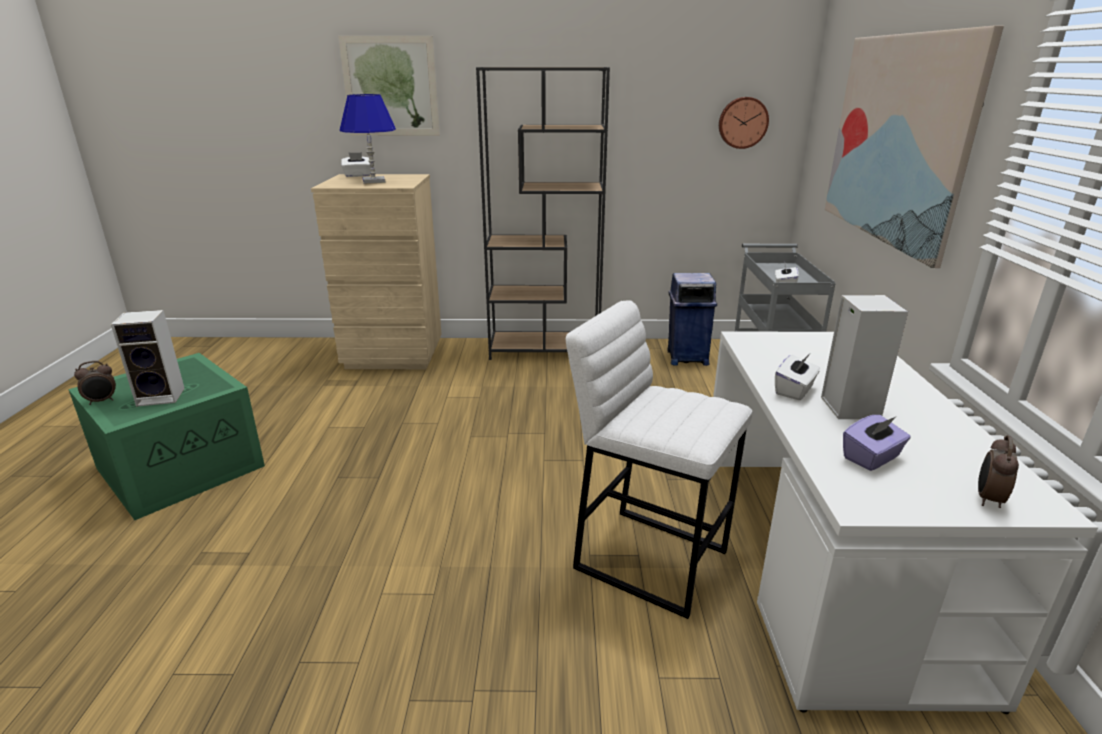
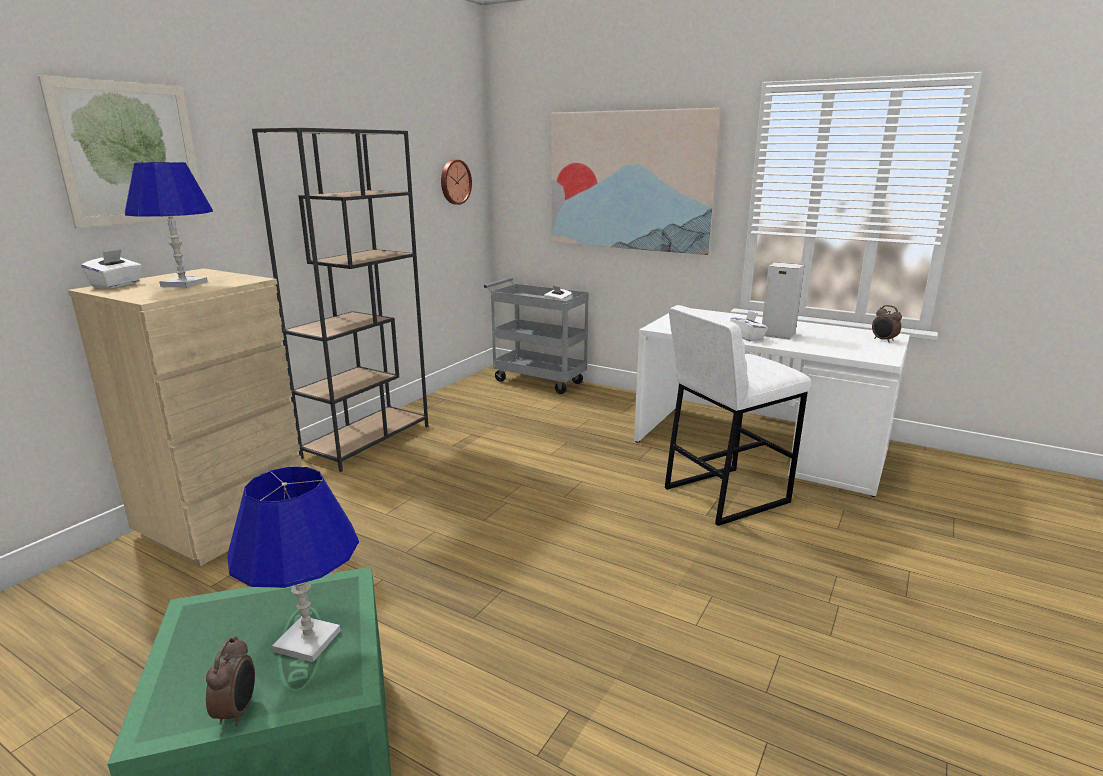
camera: 60 degrees left, 5 degrees down
(163, 396) = (308, 641): speaker -> blue table lamp
(686, 358) = (477, 397): blue trash can -> none
(871, 458) = (837, 345): purple tissue box -> none

